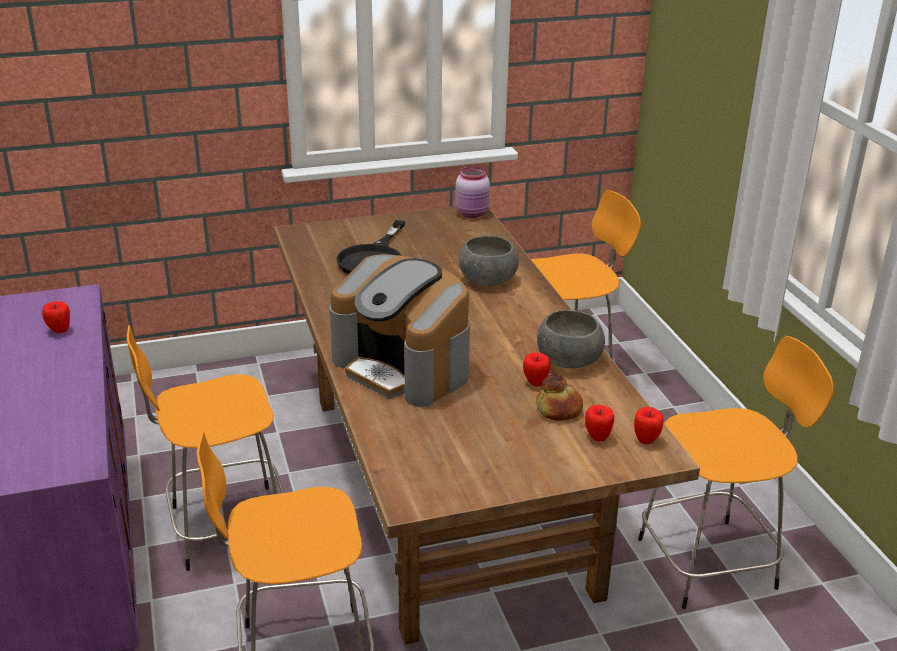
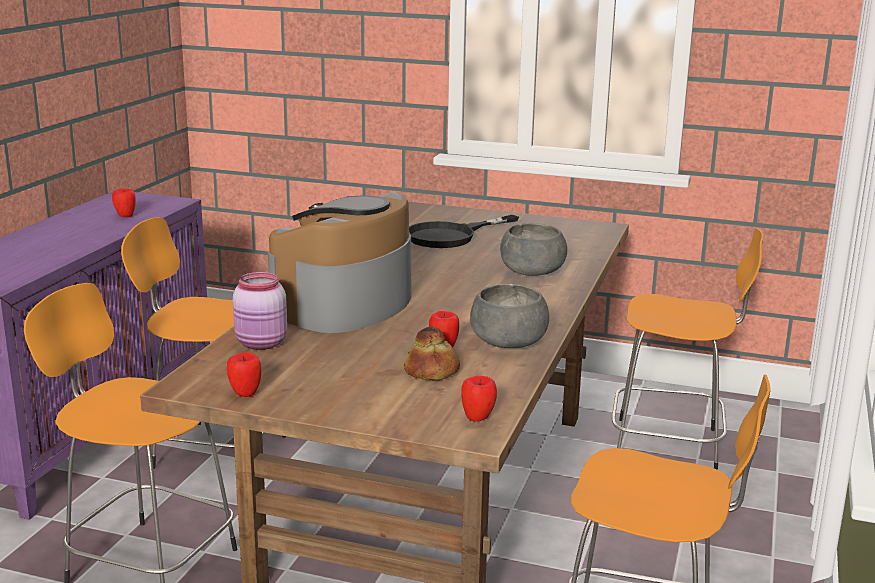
camera: 35 degrees right, 10 degrees down
(404, 367) = (345, 305): coffee machine -> coffee machine turned 45 degrees clockwise
(473, 213) = (601, 228): pink jar -> pink jar (262, 344)
(597, 438) = (431, 401): apple -> apple (245, 393)

